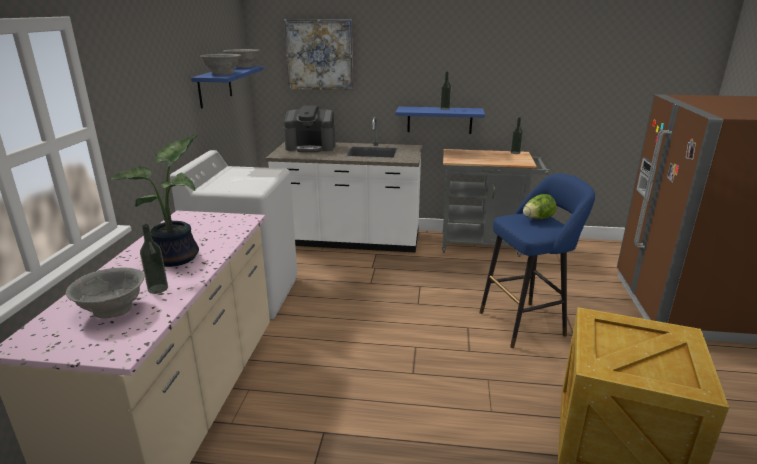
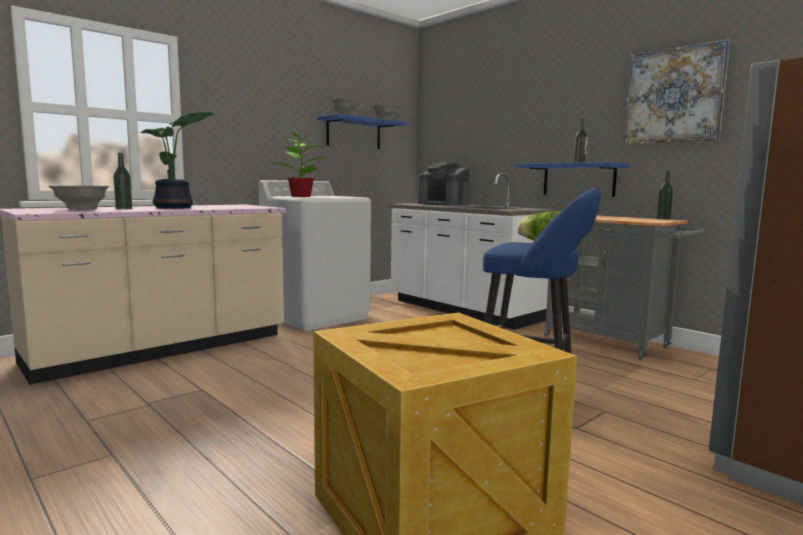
camera: 40 degrees right, 15 degrees down
(237, 186) = (301, 196): none -> potted plant
(319, 55) = (469, 115): picture -> picture (674, 96)

